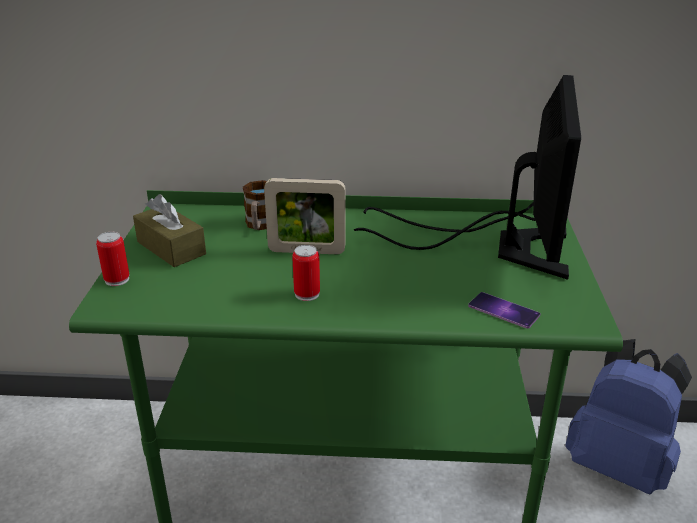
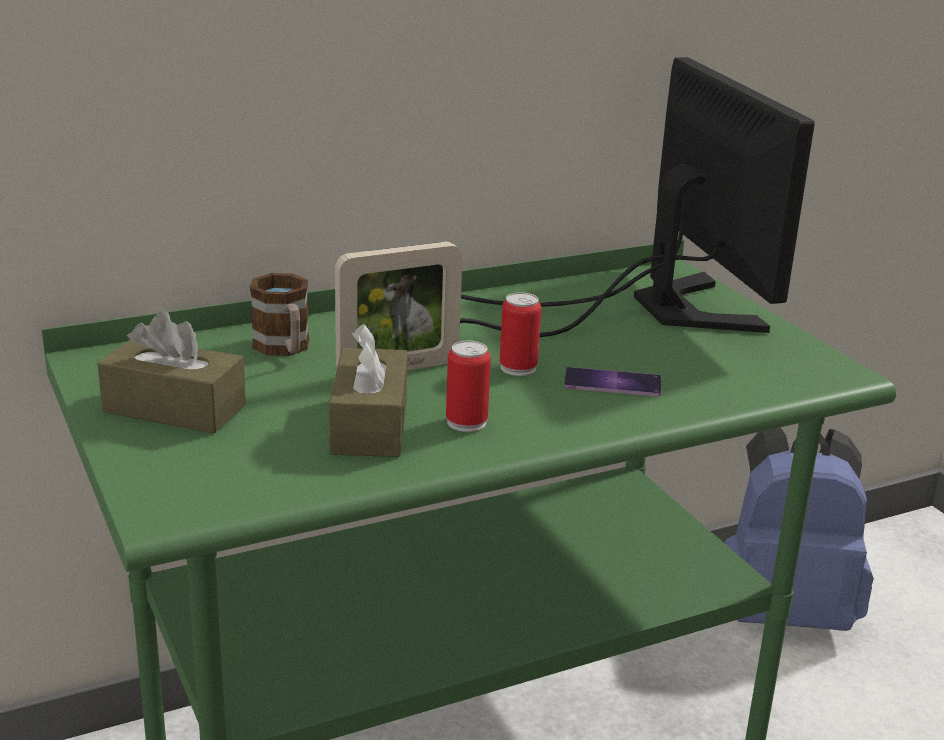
camera: 30 degrees left, 5 degrees down
(117, 279) = (137, 472): can -> can (518, 368)
(254, 282) = (369, 425): none -> brown tissue box
(503, 310) = (737, 383): phone -> phone (612, 383)

